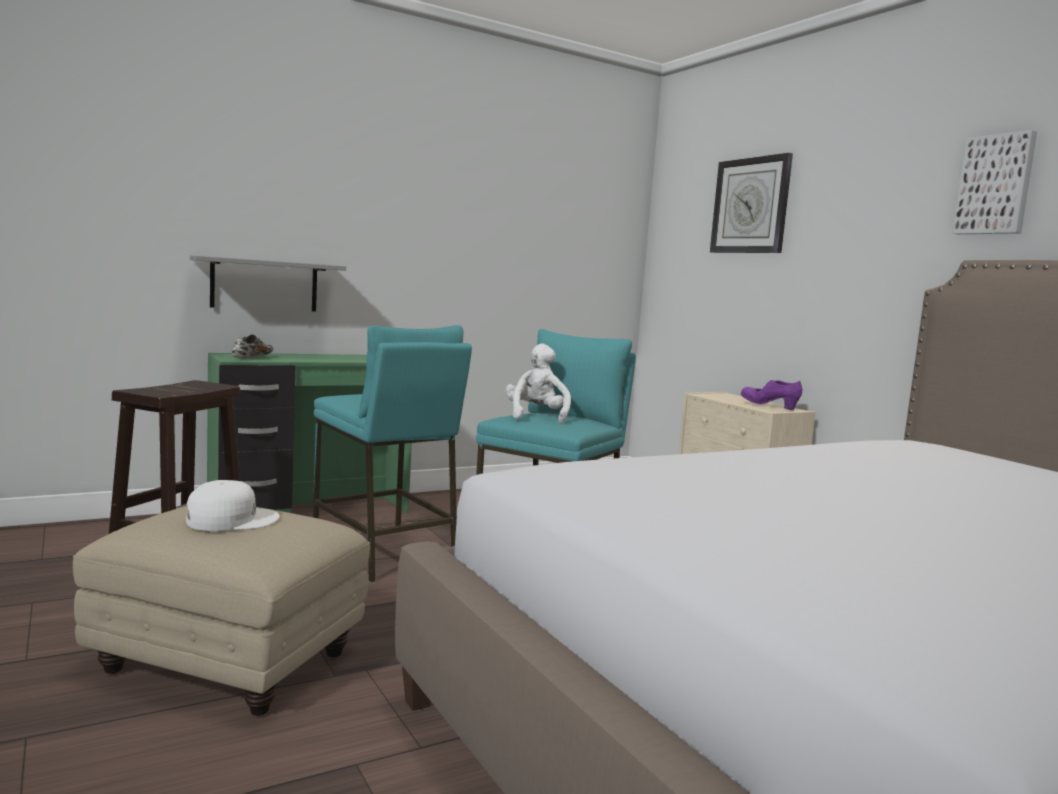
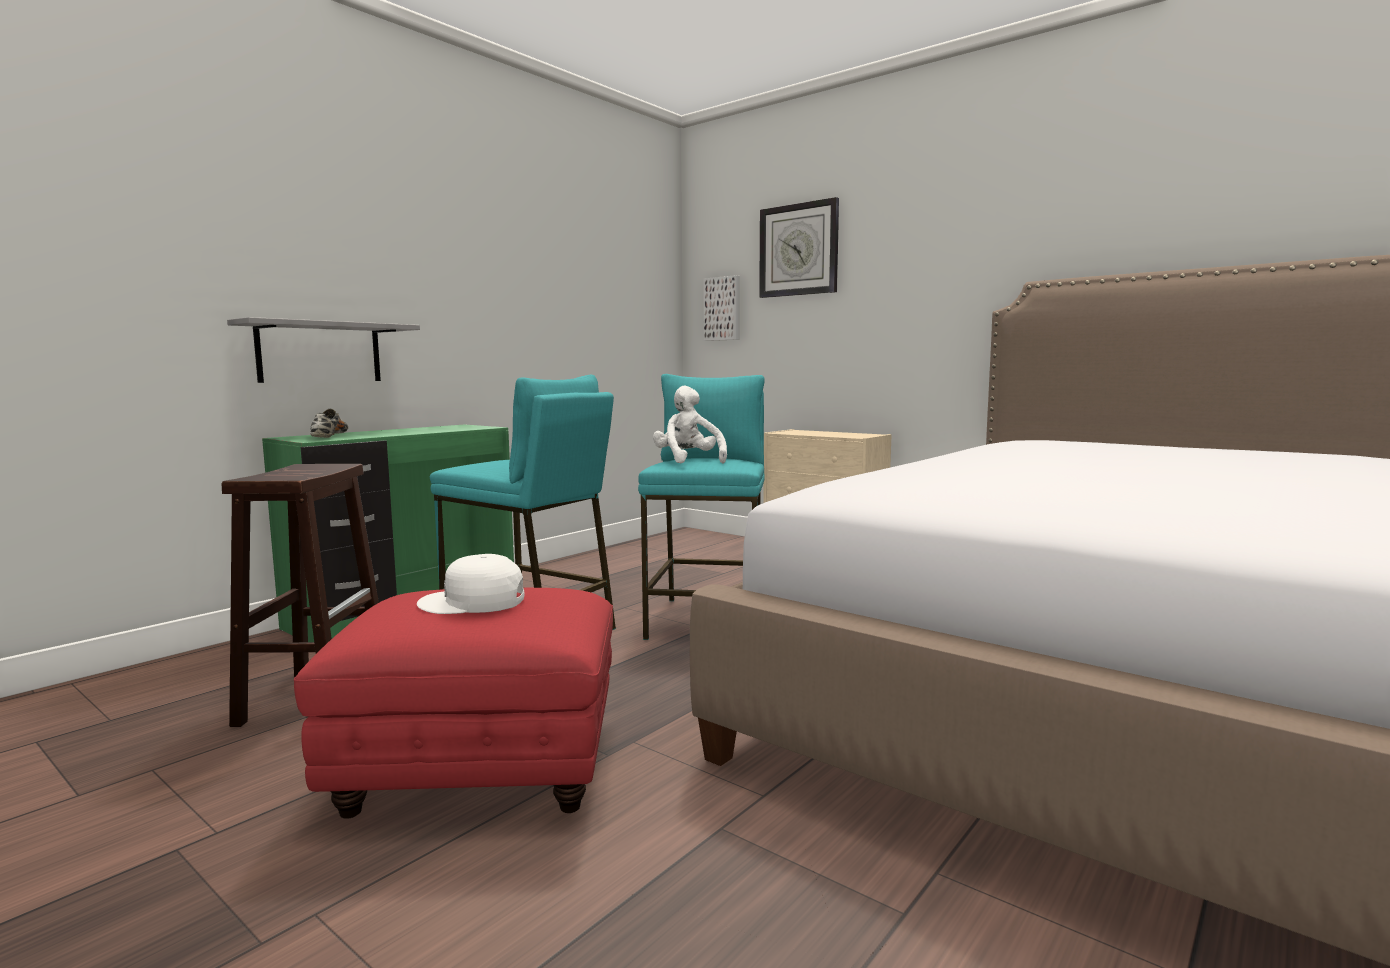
camera: 20 degrees left, 0 degrees up
(231, 519) = (473, 602): white cap -> white cap turned 135 degrees counterclockwise
(231, 664) = (484, 772): beige ottoman -> red ottoman
(769, 406) = (851, 434): purple shoe -> none
(996, 185) = (1042, 216): picture -> picture (723, 309)

